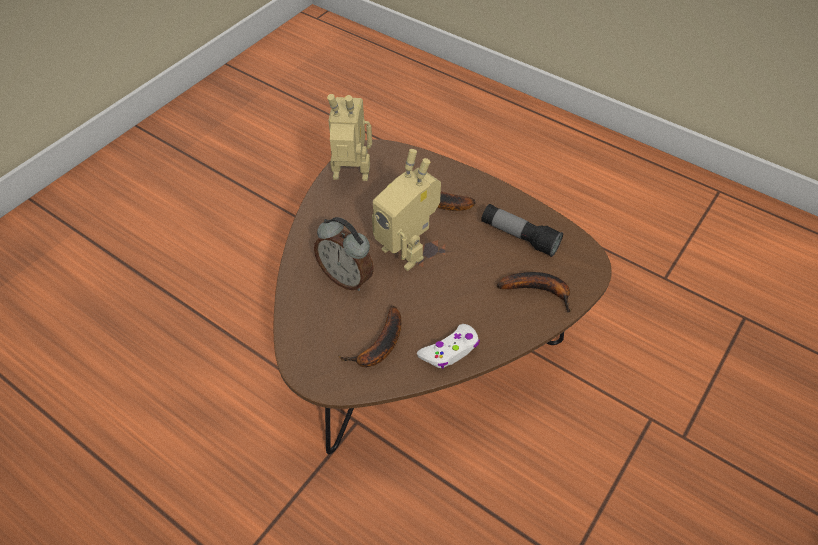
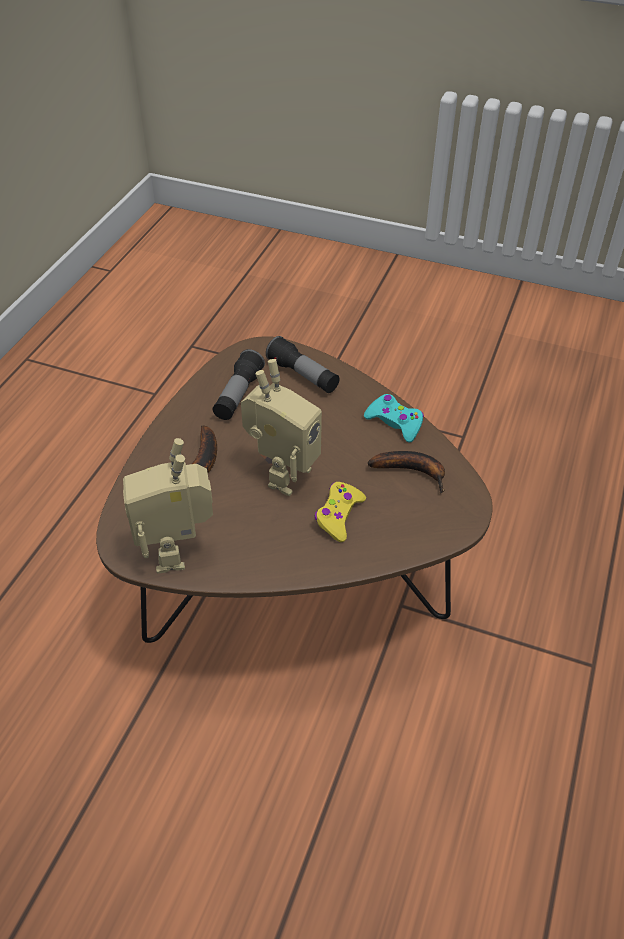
camera: 105 degrees left, 5 degrees down
(347, 277) = (338, 516): alarm clock -> yellow game controller
(450, 351) = (395, 422): white game controller -> turquoise game controller
(539, 290) = (303, 375): banana -> flashlight

